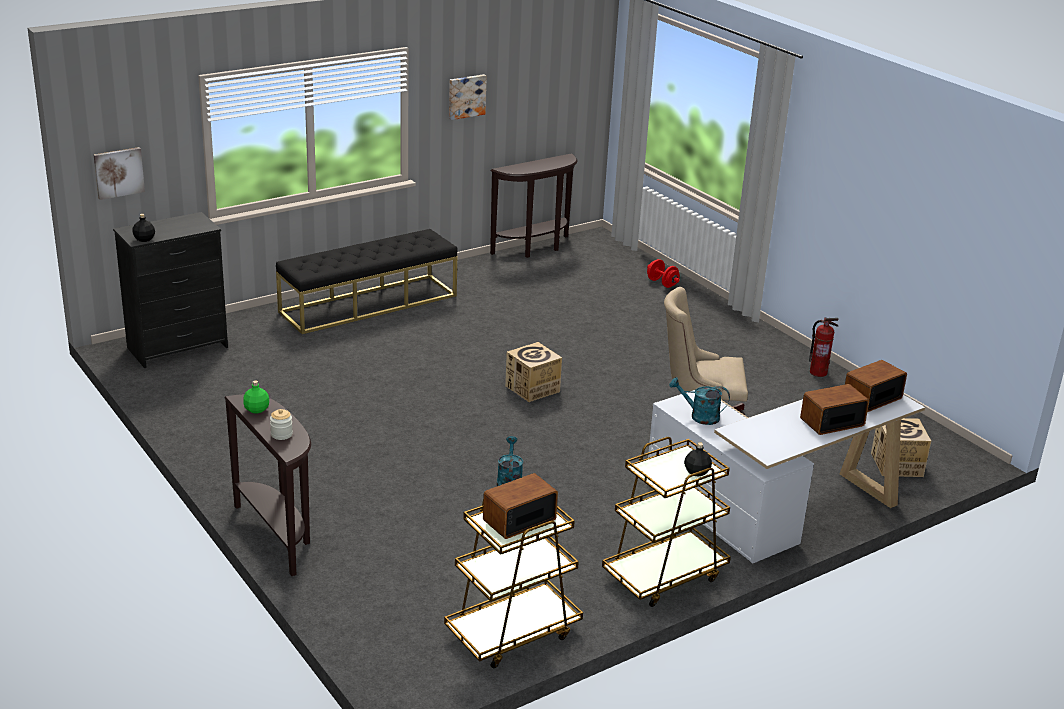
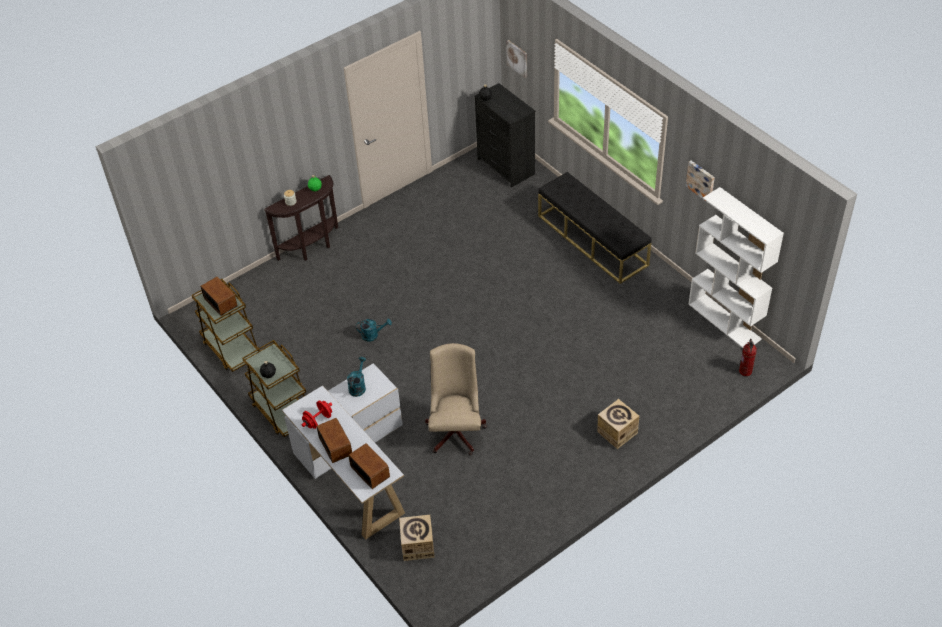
camera: 90 degrees right, 20 degrees up
(532, 389) = (488, 337): cardboard box -> cardboard box (617, 432)
(535, 248) = (725, 321): brown console table -> white bookcase
(662, 283) = (685, 406): red dumbbell -> red dumbbell (318, 420)
(818, 372) = (550, 507): fire extinguisher -> fire extinguisher (745, 371)

